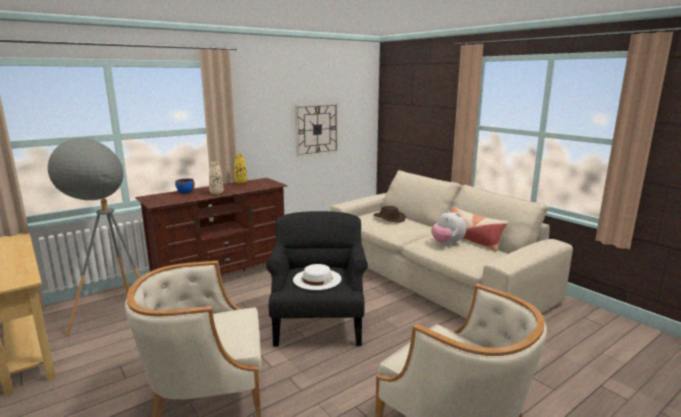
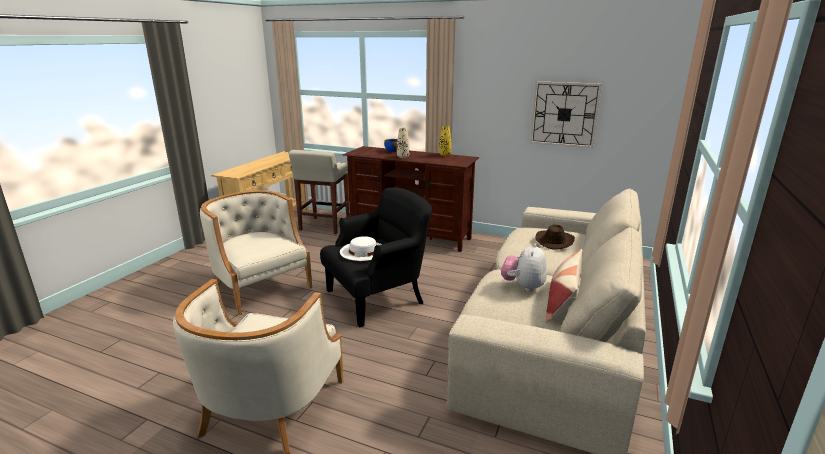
camera: 60 degrees right, 5 degrees up
(114, 311) = (324, 226): grey floor lamp -> beige stool

